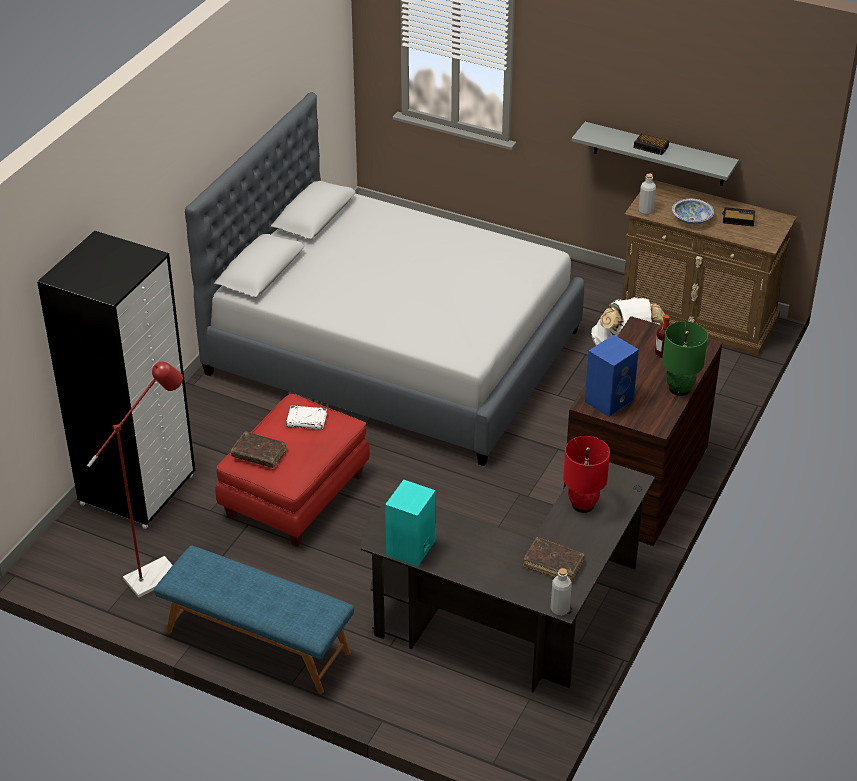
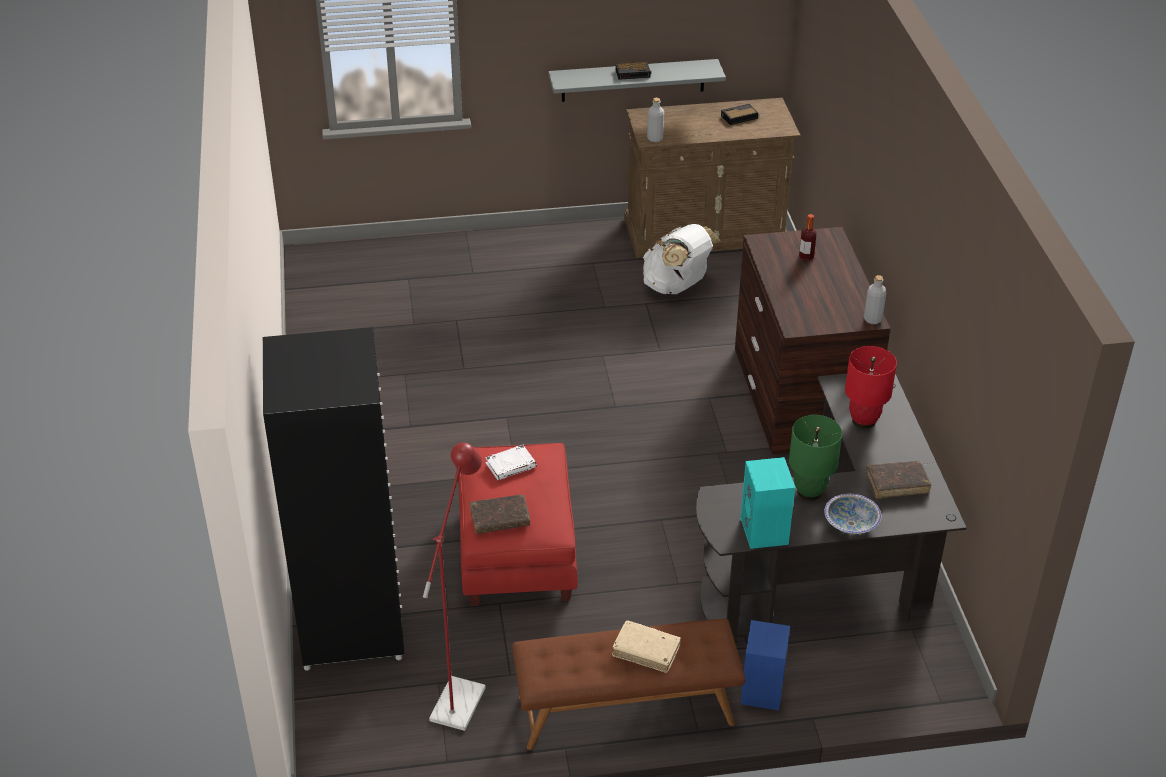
camera: 35 degrees left, 0 degrees up
(256, 643) = (626, 711): blue bench -> brown bench
(267, 596) = (646, 651): none -> beige book
(393, 351) = (469, 375): grey bed -> none
(560, 609) = (945, 520): grey bottle -> grey bottle (872, 319)
(609, 400) = (808, 315): blue speaker -> blue speaker (761, 689)
(679, 388) = (852, 280): green table lamp -> green table lamp (809, 491)
(691, 219) = (701, 131): bowl -> bowl (851, 524)

